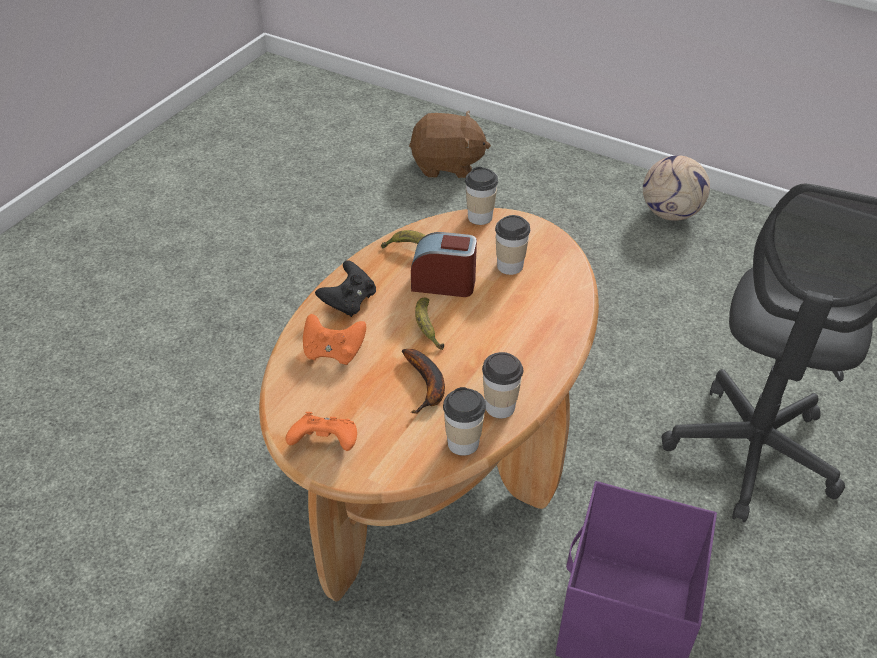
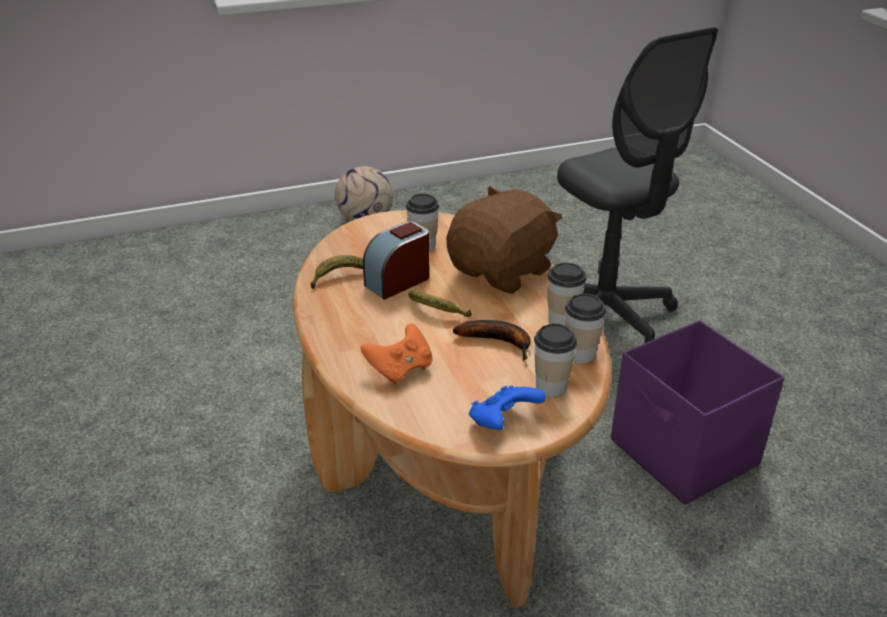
camera: 50 degrees left, 10 degrees down
(325, 445) = (503, 423): orange game controller -> blue game controller
(349, 302) = (351, 334): black game controller -> none
(447, 165) = (149, 277): brown plush toy -> brown plush toy (502, 271)
(480, 217) = (349, 232): cup -> cup (551, 386)

